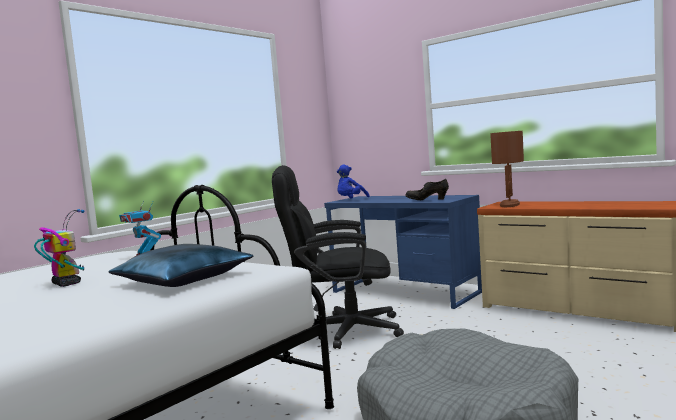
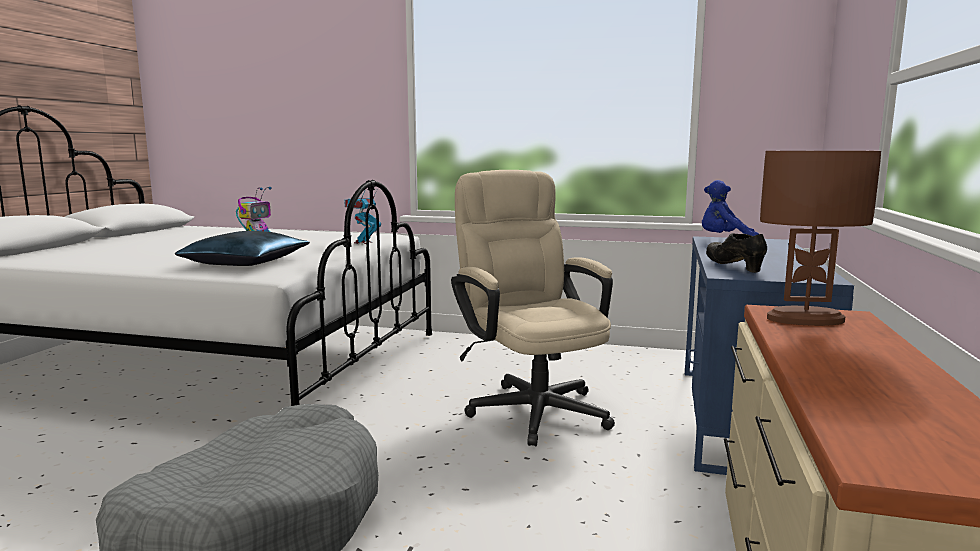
camera: 65 degrees right, 5 degrees up
(341, 331) = (531, 406): black office chair -> beige office chair

